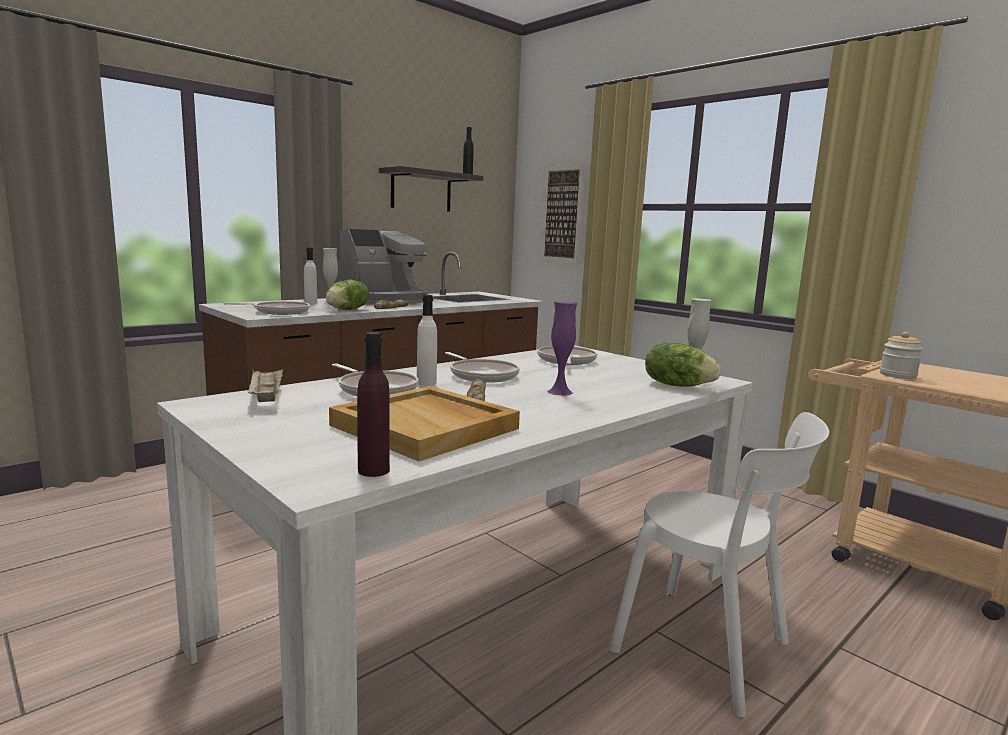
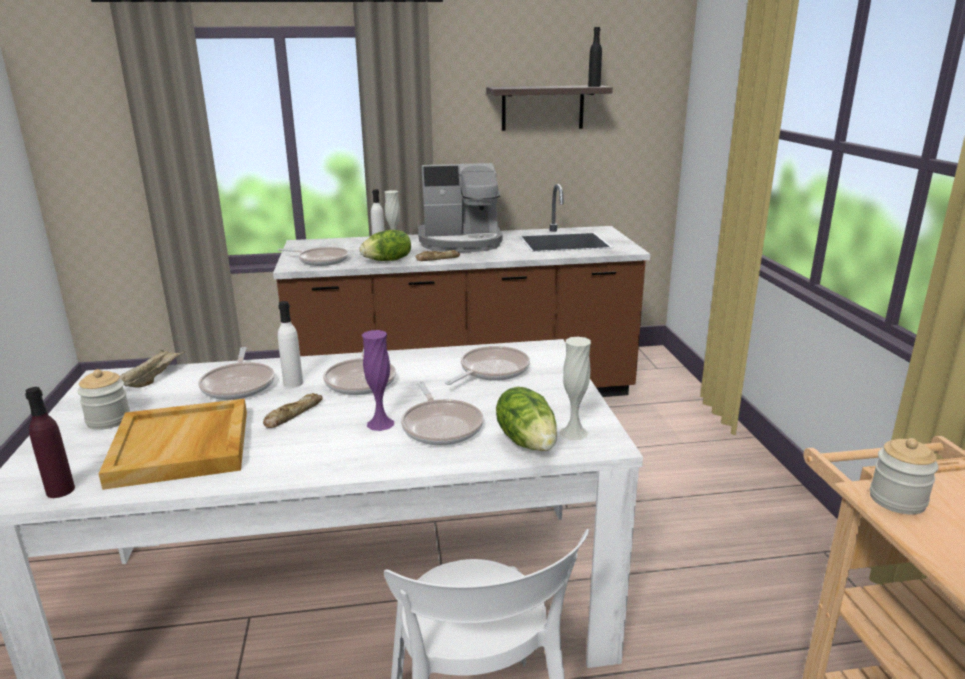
camera: 35 degrees right, 10 degrees up
(293, 425) = (108, 420): none -> jar
(562, 214) = (721, 132): picture -> none
(605, 387) = (441, 426): none -> frying pan

